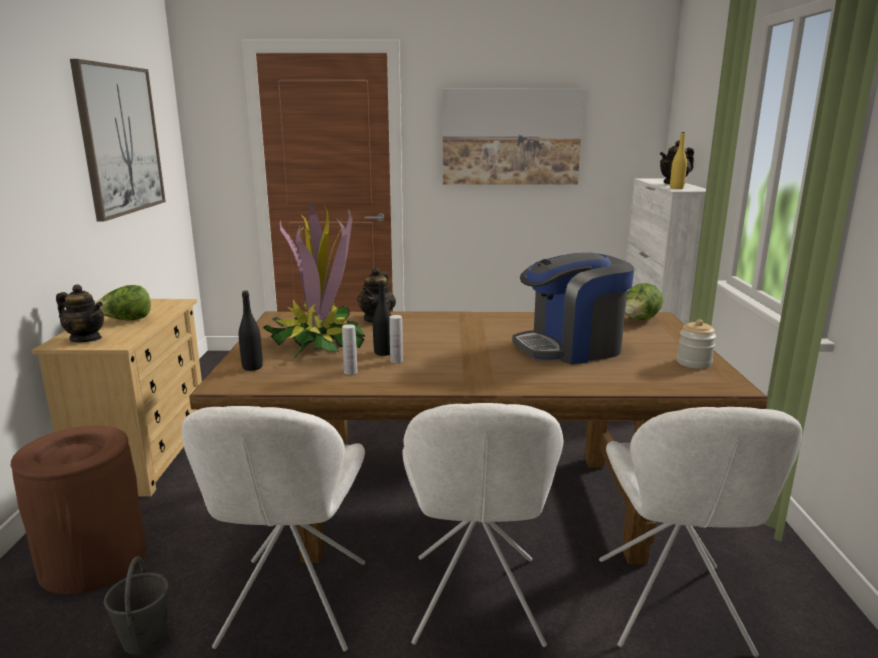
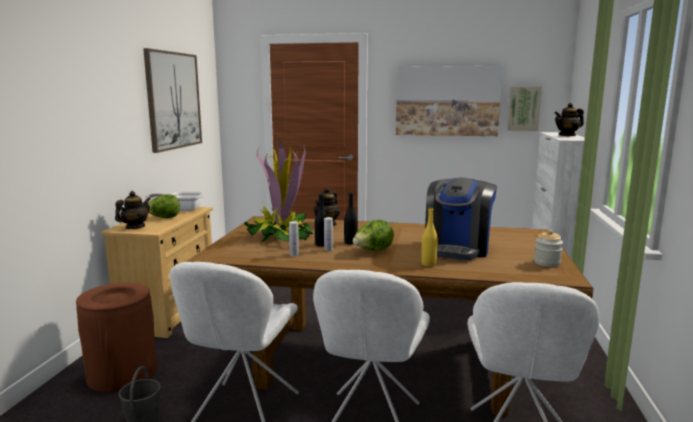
camera: 10 degrees right, 5 degrees down
(86, 339) = (135, 227): teapot -> teapot turned 90 degrees counterclockwise
(152, 304) = (183, 209): none -> frying pan
(252, 367) = (231, 248): black bottle -> black bottle (350, 242)
(571, 348) = (457, 248): coffee machine -> coffee machine turned 60 degrees counterclockwise
(610, 146) = (523, 108): none -> picture
(639, 321) = (520, 234): lettuce -> lettuce (373, 251)
(676, 188) = (565, 138): yellow bottle -> yellow bottle (428, 264)

